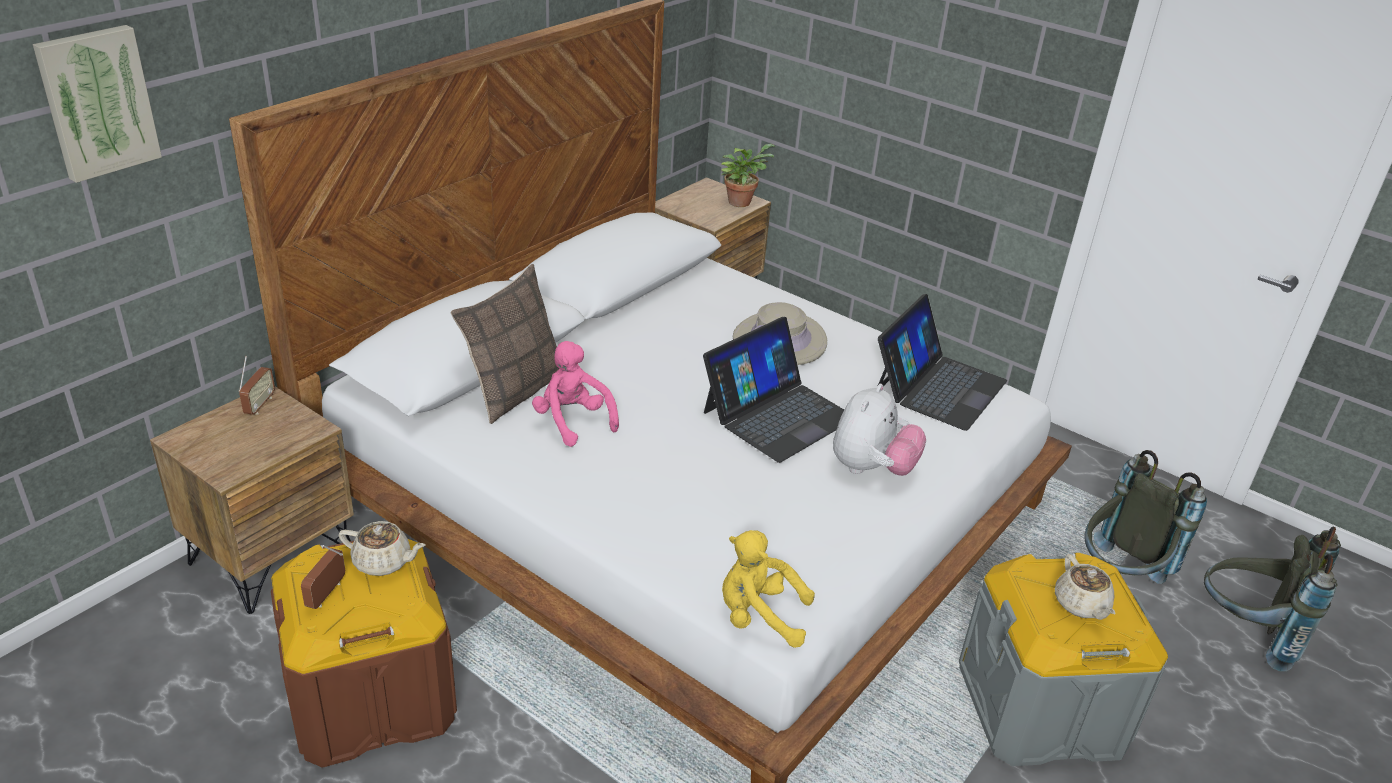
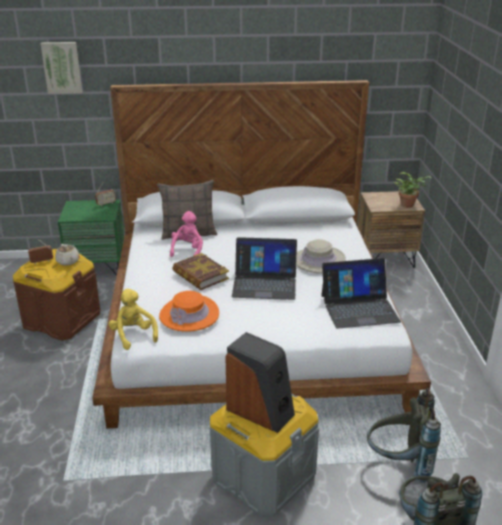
camera: 50 degrees right, 5 degrees down
(271, 556) = (97, 268): brown nightstand -> green nightstand
(676, 453) = (200, 275): none -> book
(782, 527) = (189, 315): none -> orange hat
(871, 469) = (266, 319): plush toy -> none
(1081, 605) = (260, 411): beige teapot -> speaker

